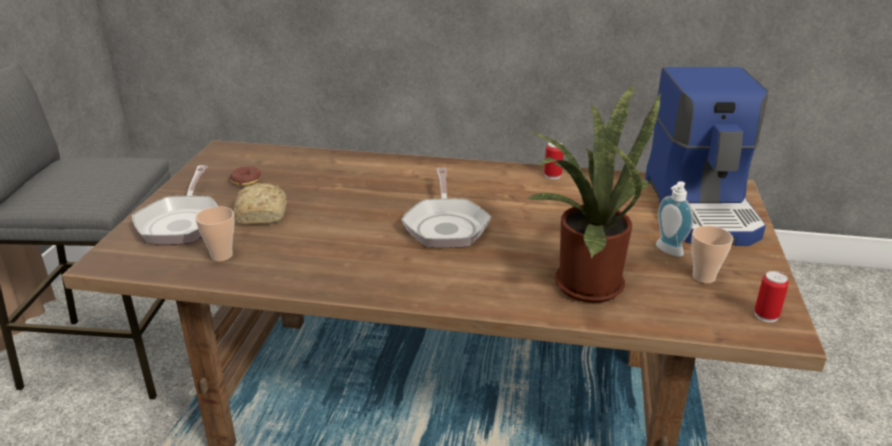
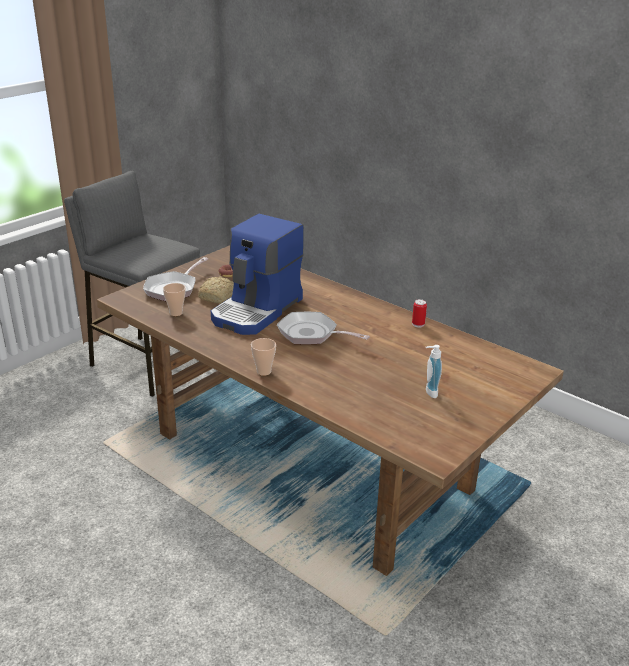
camera: 30 degrees right, 0 degrees up
(446, 225) = (312, 334): frying pan -> frying pan turned 90 degrees clockwise
(582, 282) = (351, 391): potted plant -> none
(702, 208) = (493, 376): coffee machine -> coffee machine (258, 310)
(703, 277) = (430, 414): cup -> cup (263, 371)
(766, 315) = (438, 446): can -> none

